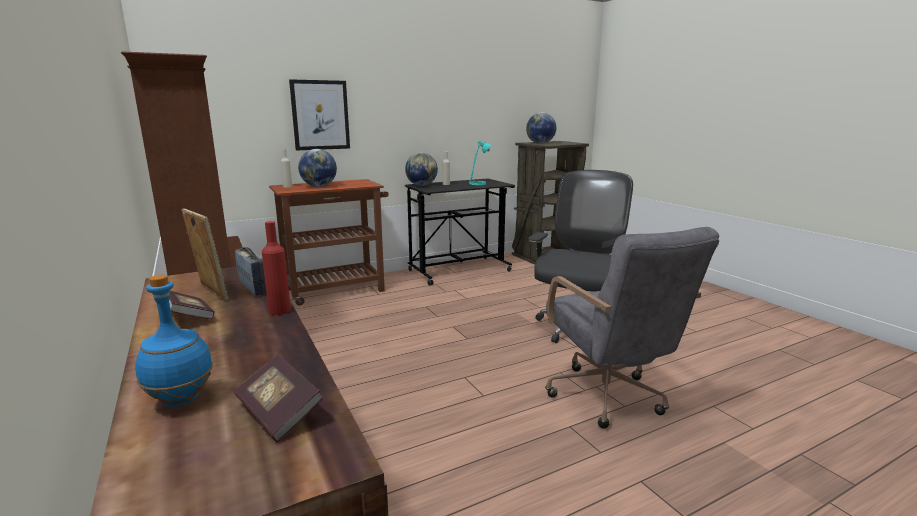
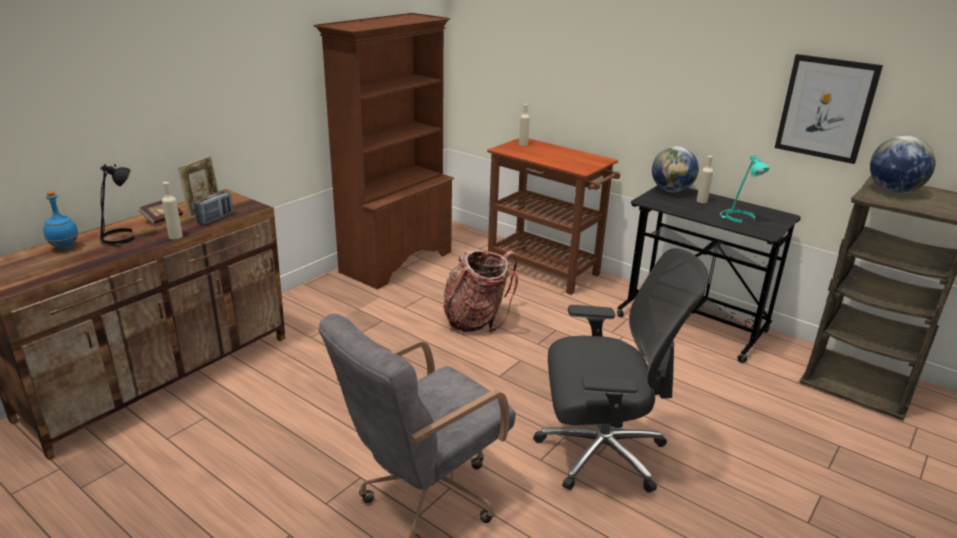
camera: 65 degrees right, 10 degrees up
(222, 348) = (119, 238): none -> black table lamp
(279, 310) = (175, 236): red bottle -> beige bottle
(279, 412) = (49, 269): book -> none
(319, 186) = (540, 153): globe -> none
(320, 115) = (585, 72): picture -> picture (826, 108)
(378, 329) = (476, 319): none -> backpack

